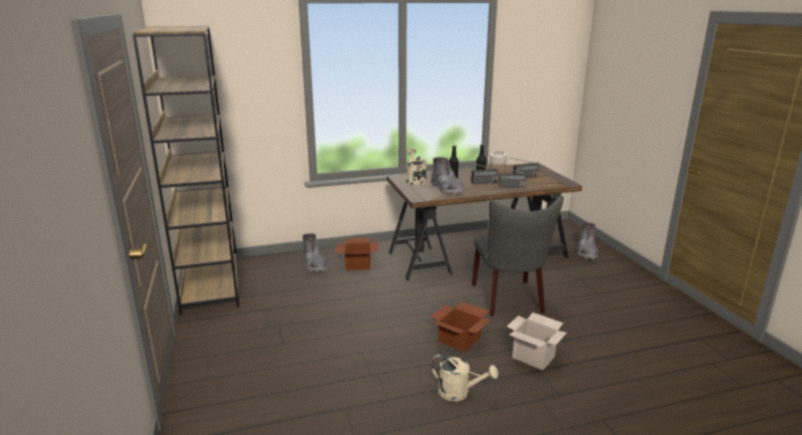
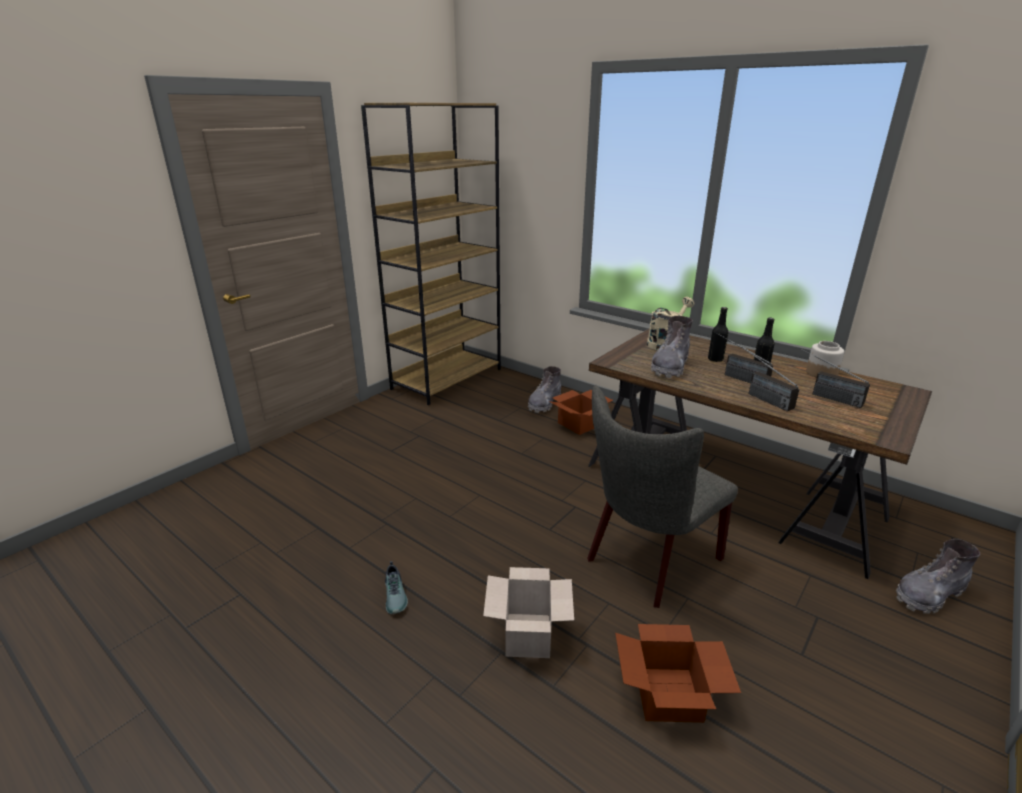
camera: 55 degrees right, 5 degrees up
(459, 393) = (396, 595): beige watering can -> shoe
(460, 339) = (506, 554): cardboard box -> cardboard box (670, 696)

